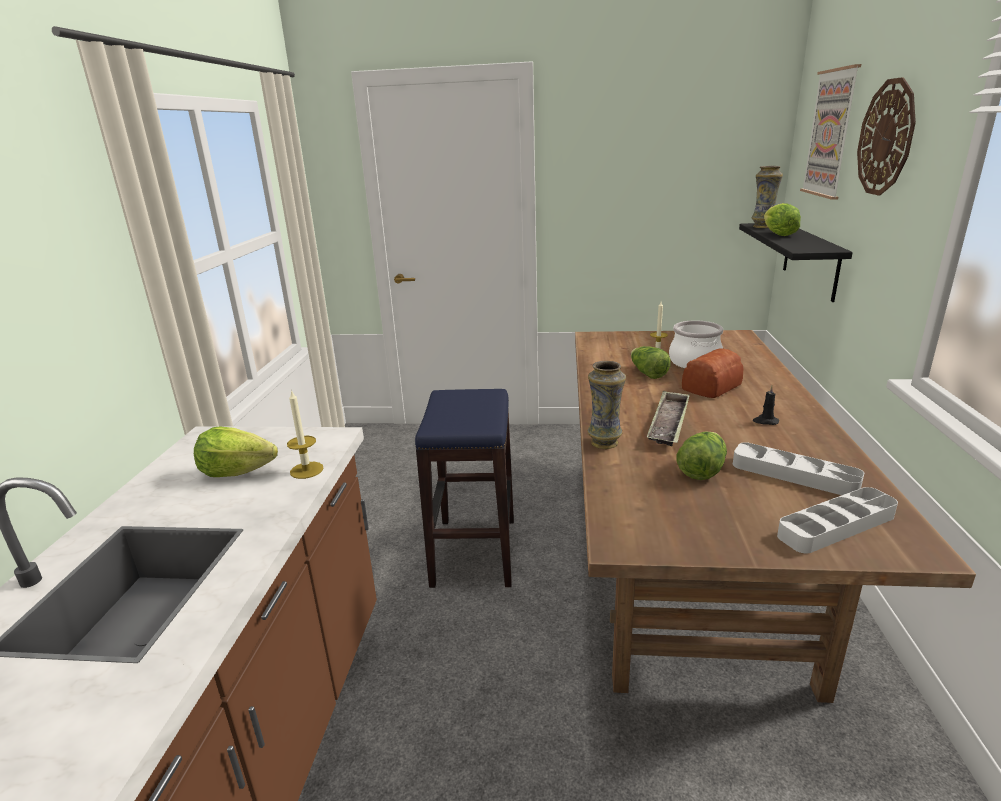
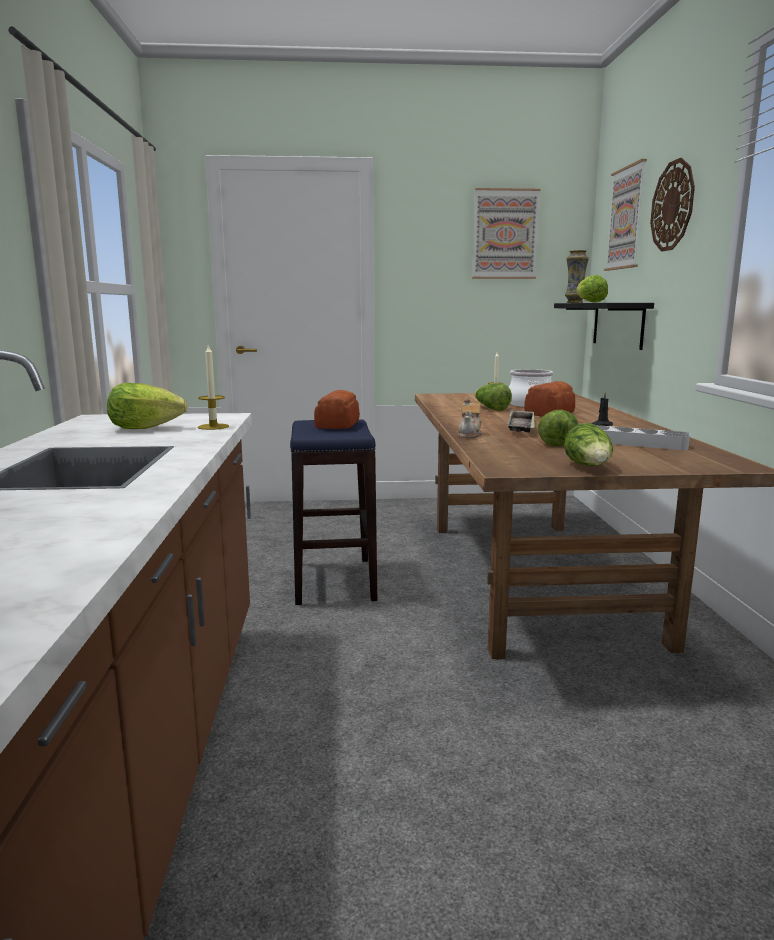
camera: 10 degrees left, 10 degrees down
(474, 403) = (338, 424): none -> bread
(604, 442) = (470, 434): vase -> teapot
(685, 143) = (505, 234): none -> picture
(722, 542) = (589, 467): none -> lettuce
(836, 526) = (676, 459): grey tray -> none

